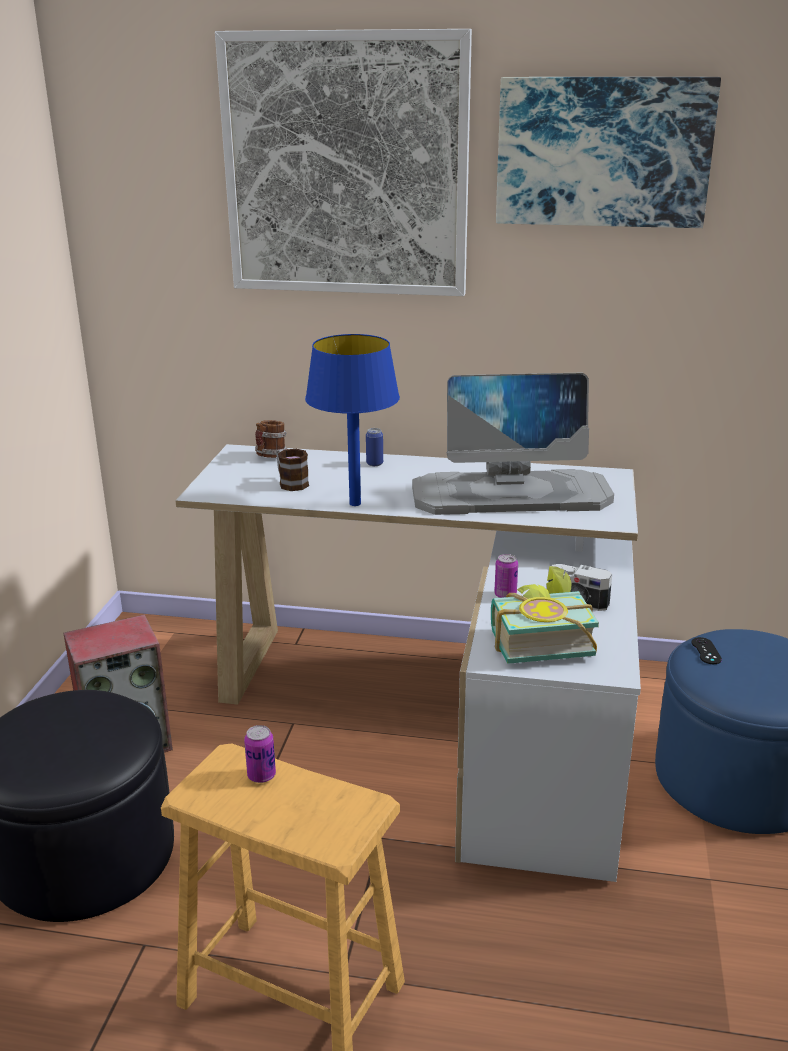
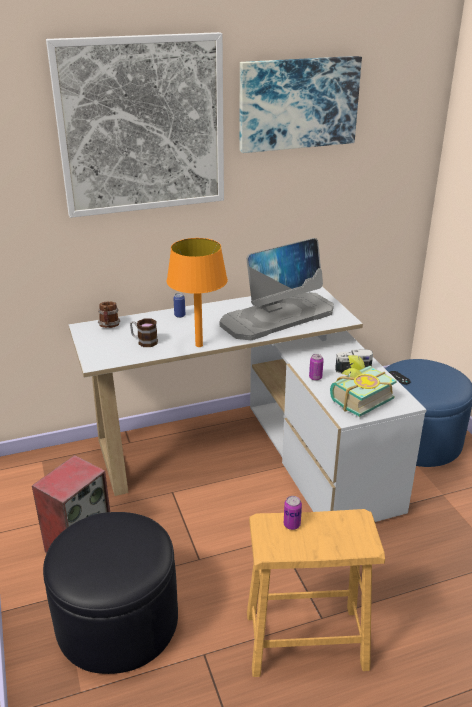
camera: 30 degrees left, 5 degrees up
(355, 503) = (199, 345): blue table lamp -> orange table lamp

